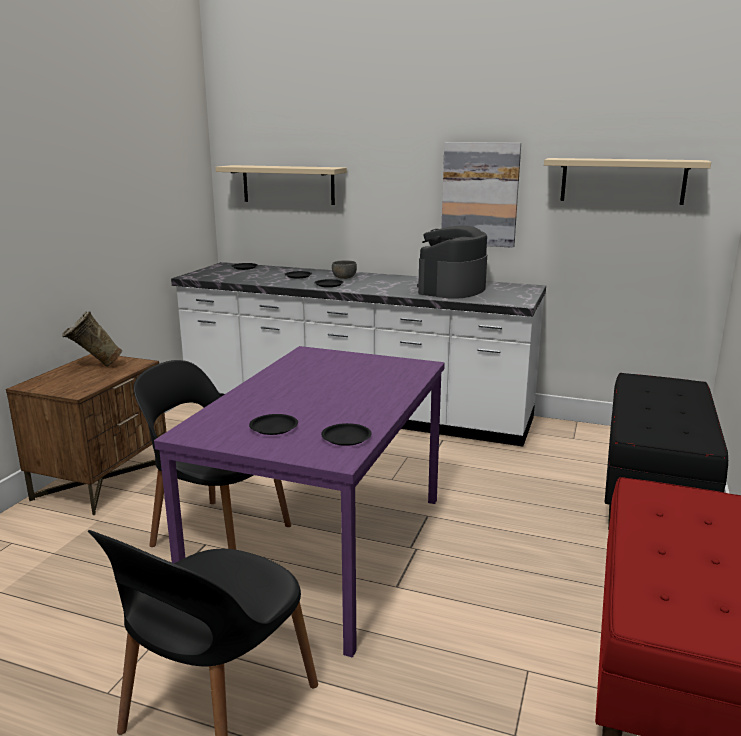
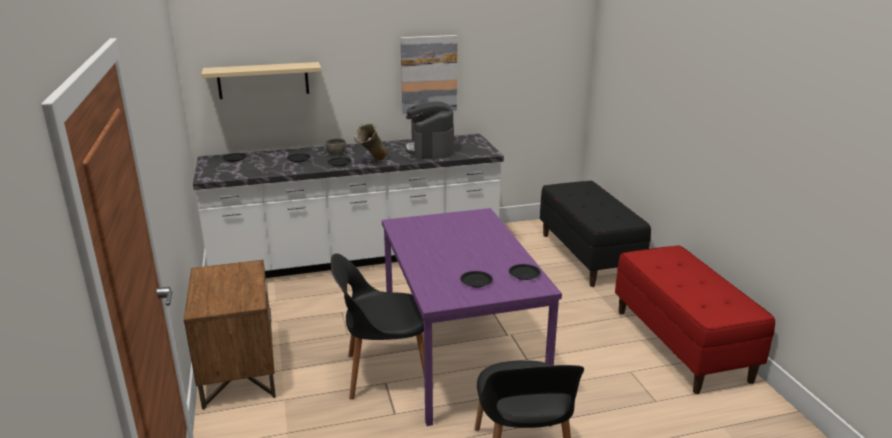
camera: 35 degrees left, 5 degrees up
(94, 367) = (221, 279): beige vase -> beige vase (372, 162)
(622, 181) = (523, 56): beige shelf -> none

